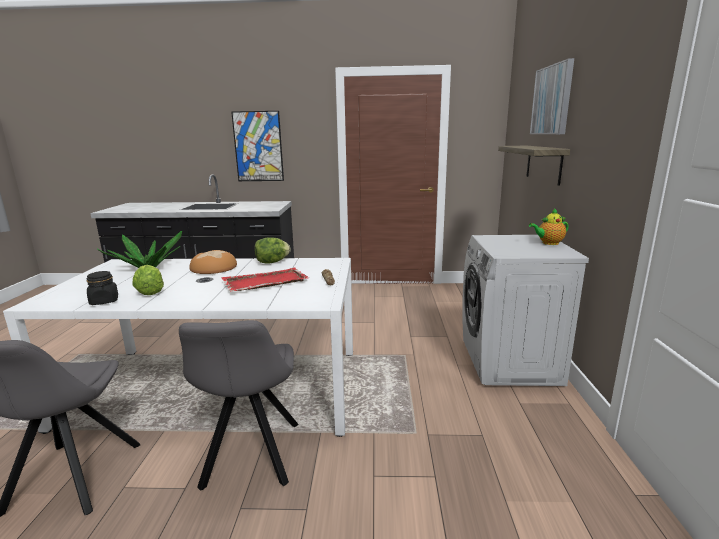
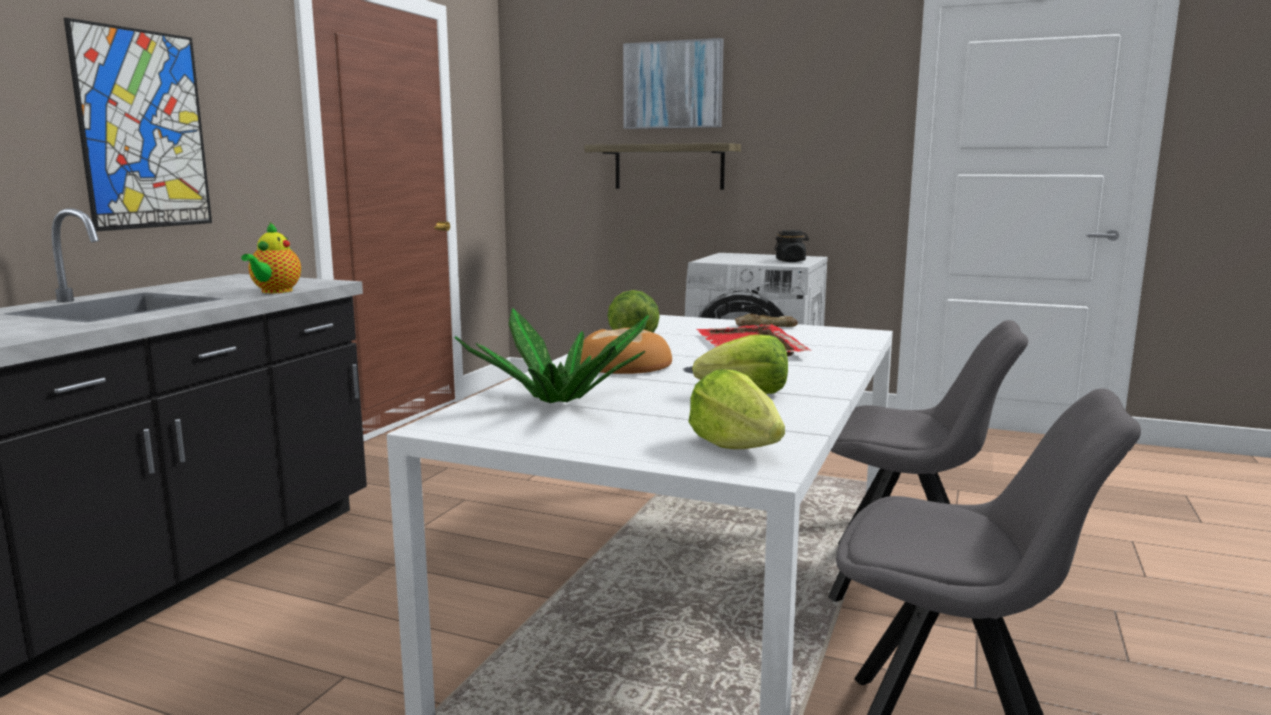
camera: 70 degrees left, 5 degrees down
(66, 297) = (735, 446): none -> lettuce
(104, 301) = (785, 418): black jar -> black jar (790, 261)
(548, 243) = (760, 255): teapot -> teapot (275, 291)

